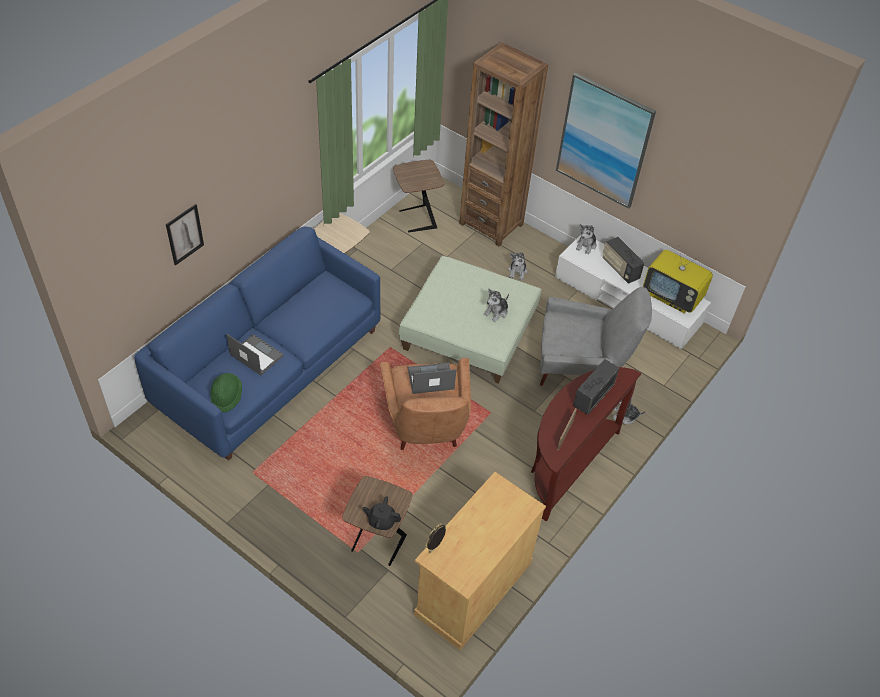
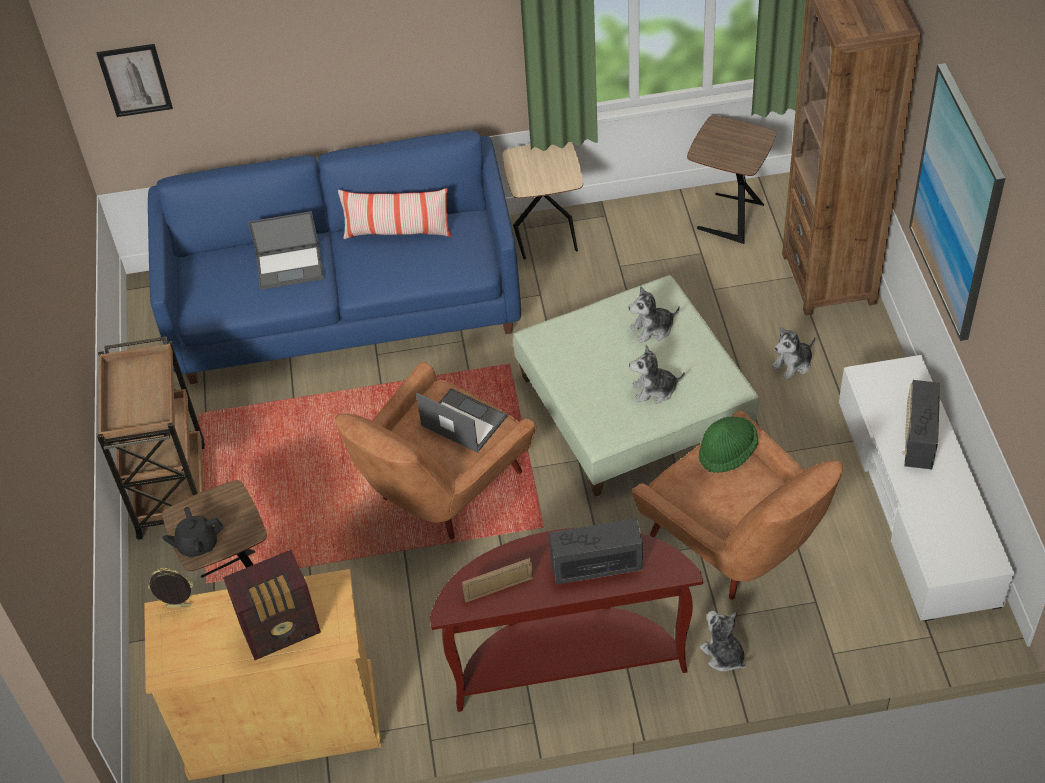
camera: 50 degrees right, 0 degrees up
(184, 234) = (254, 55): picture -> picture (135, 80)
(226, 397) = (208, 296): green hat -> green hat (727, 452)
(256, 355) = (290, 266): laptop -> laptop turned 90 degrees clockwise
(281, 519) = (171, 488): none -> brown cart
(295, 305) = (397, 232): none -> pillow
(381, 521) = (197, 544): black teapot -> black teapot turned 75 degrees counterclockwise
(498, 521) = (282, 630): none -> radio
(581, 367) = (736, 548): grey armchair -> brown armchair
(586, 245) = (903, 376): plush toy -> plush toy (652, 329)
(673, 297) = (957, 528): television -> none

